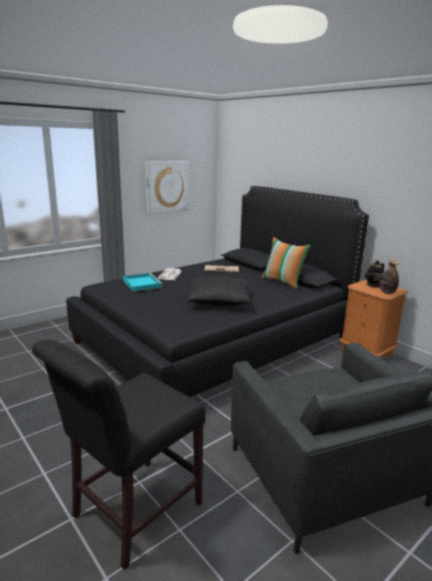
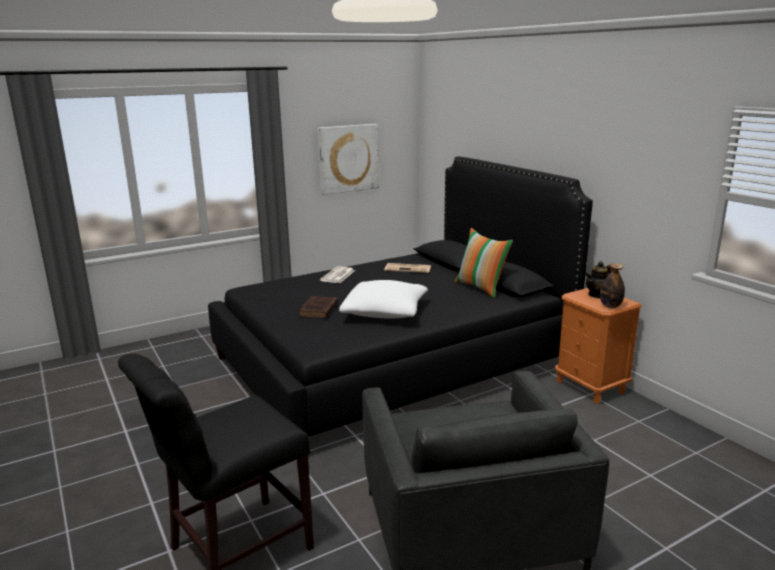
camera: 10 degrees right, 0 degrees up
(141, 284) = (297, 287): turquoise tray -> none
(165, 301) = (318, 310): none -> brown book
(219, 301) = (385, 312): black pillow -> white pillow

